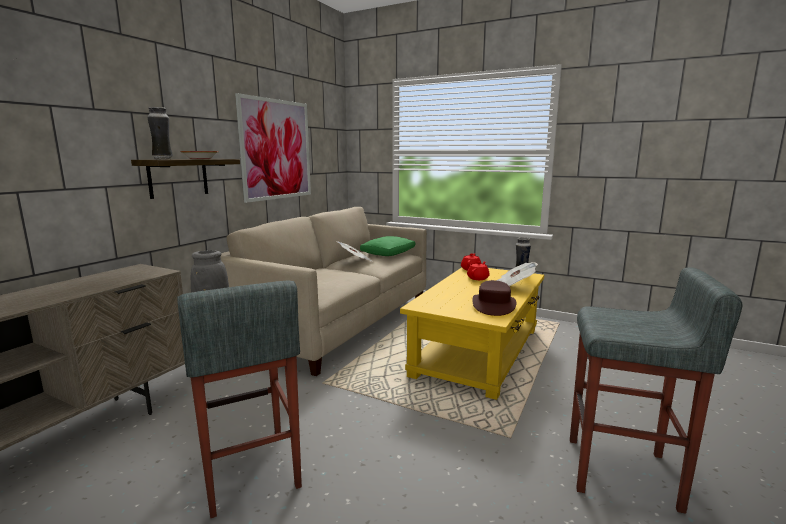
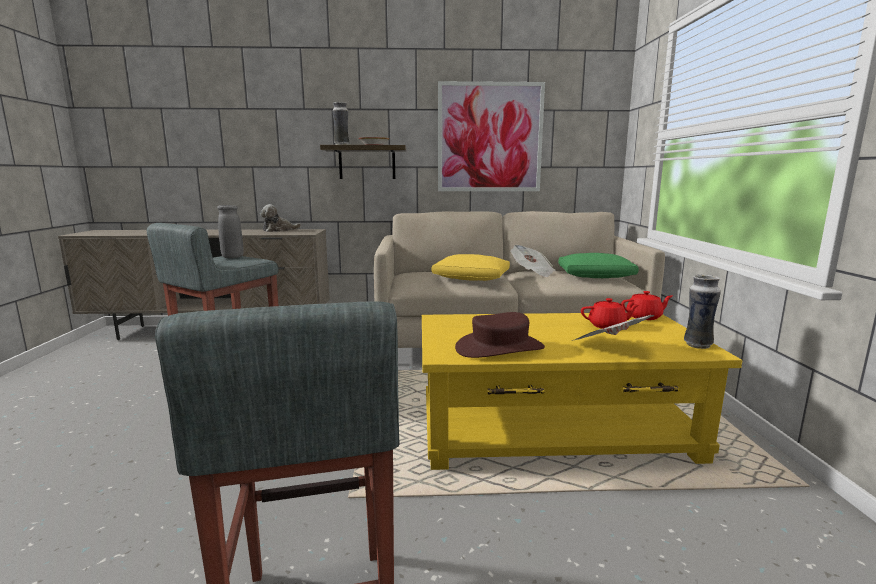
camera: 60 degrees right, 0 degrees up
(92, 278) = (278, 230): none -> plush toy
(340, 275) = (472, 278): none -> yellow pillow

